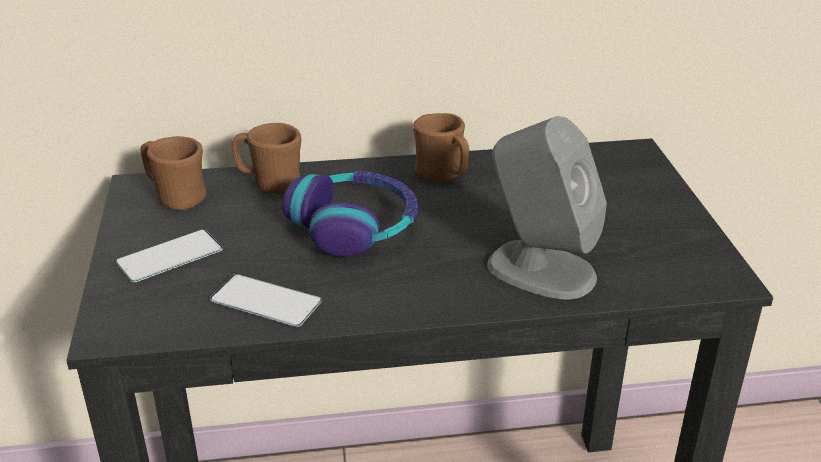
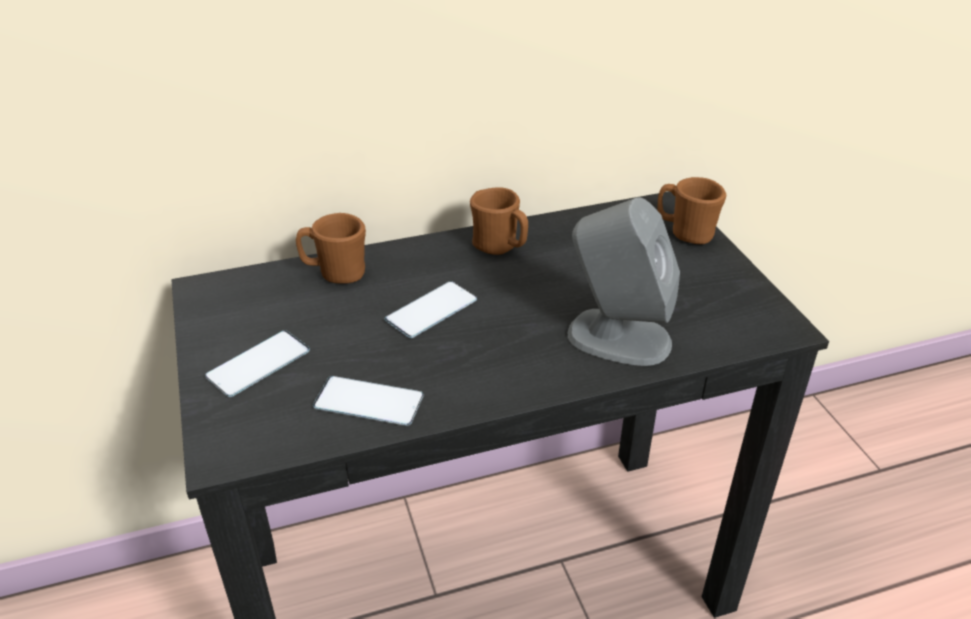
camera: 10 degrees left, 5 degrees up
(176, 197) = (245, 298): brown mug -> brown mug (685, 233)
(354, 226) = (431, 310): headphones -> phone

